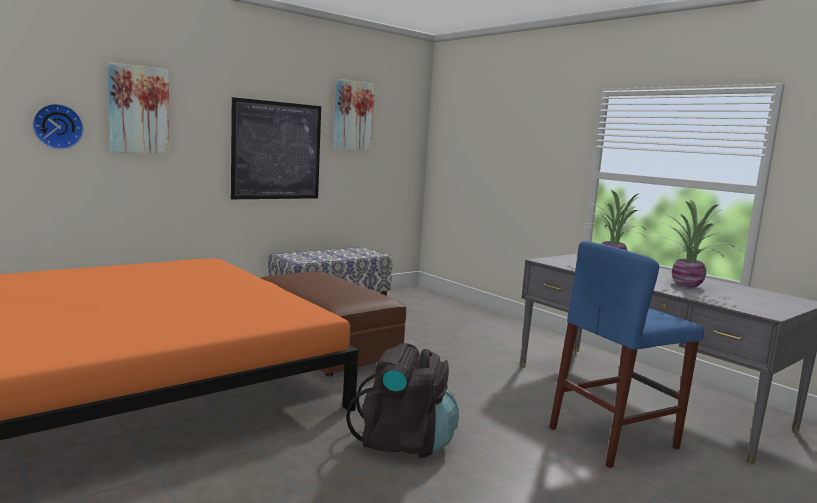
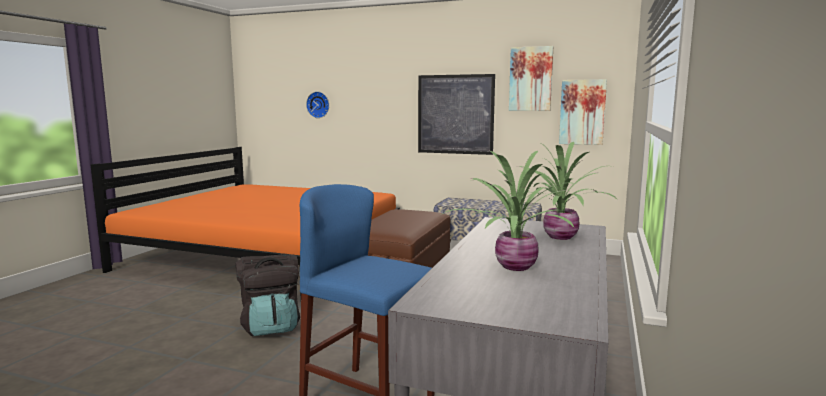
camera: 60 degrees right, 0 degrees up
(138, 110) = (359, 91): picture -> picture (582, 112)

